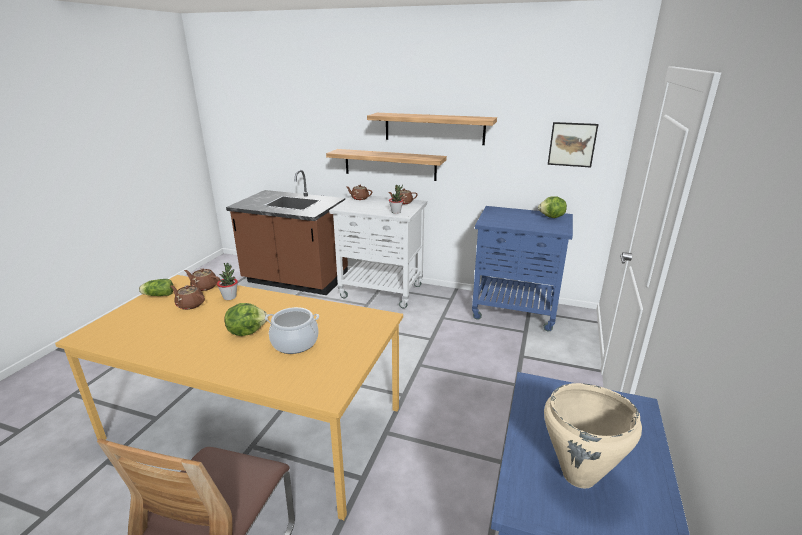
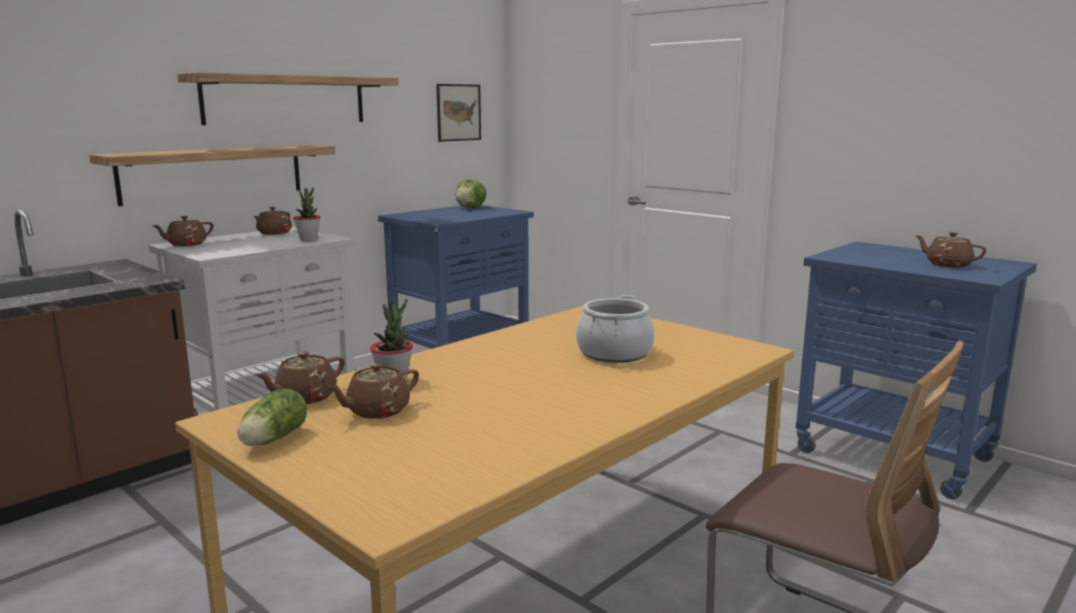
camera: 65 degrees left, 10 degrees down
(247, 331) = (548, 376): lettuce -> none
(579, 475) = (947, 264): beige cooking pot -> brown teapot

